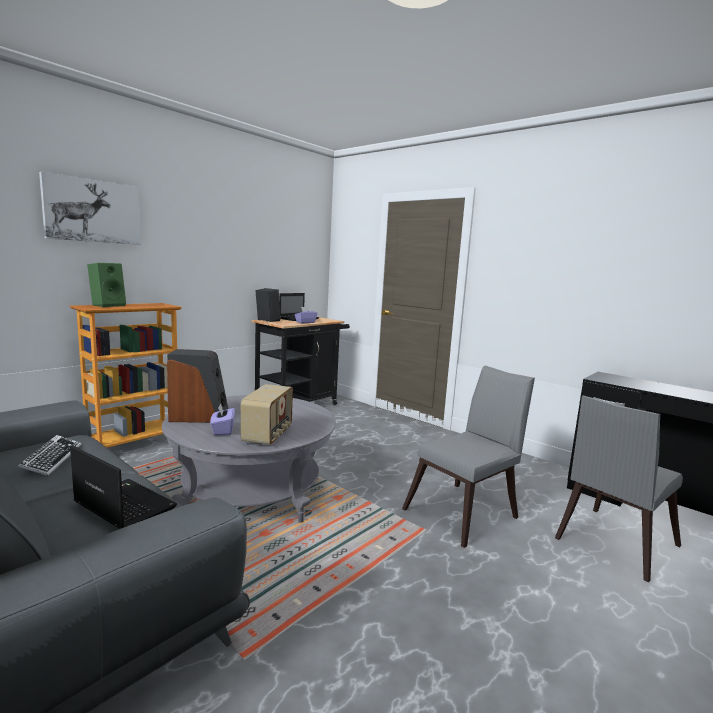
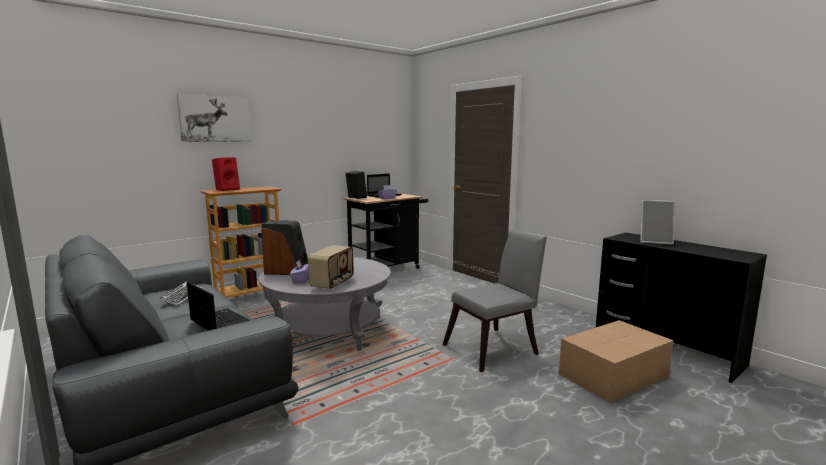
camera: 10 degrees right, 0 degrees up
(108, 305) = (227, 189): green speaker -> red speaker
(612, 544) = (612, 375): grey chair -> cardboard box
(642, 384) = (655, 241): none -> picture frame

